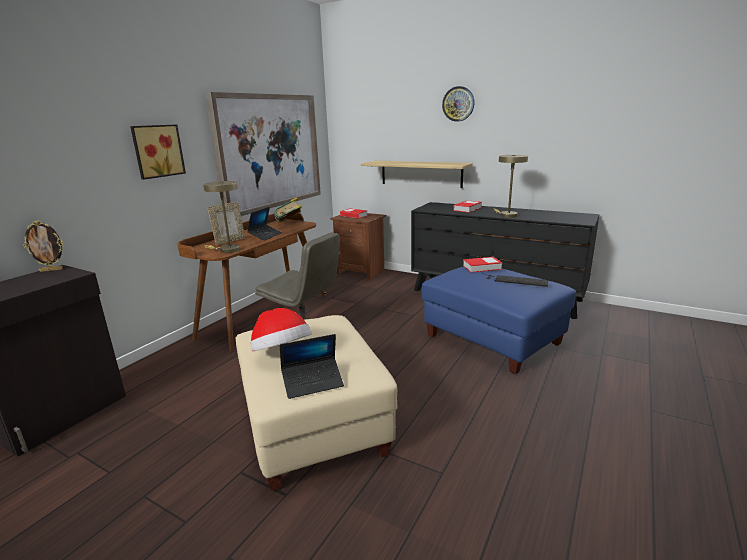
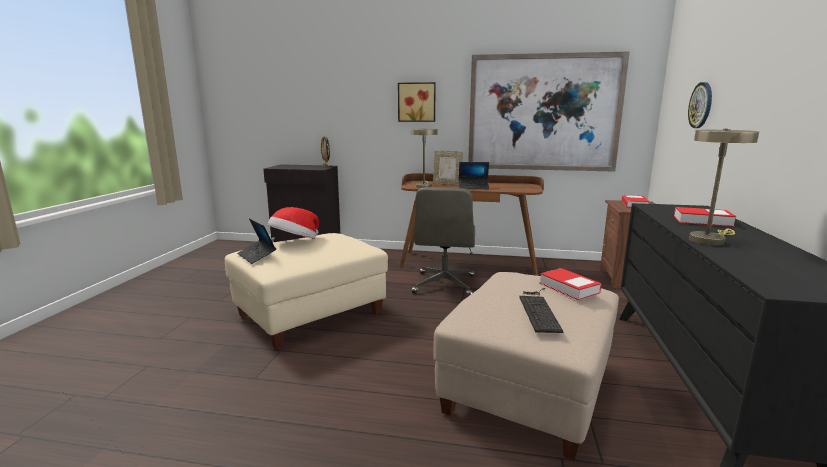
camera: 70 degrees right, 5 degrees down
(289, 223) = (525, 187): book -> none
(421, 173) = (710, 160): shelf -> none
(458, 104) = (763, 44): wall clock -> wall clock (701, 105)
(492, 340) = (527, 390): blue ottoman -> beige ottoman

